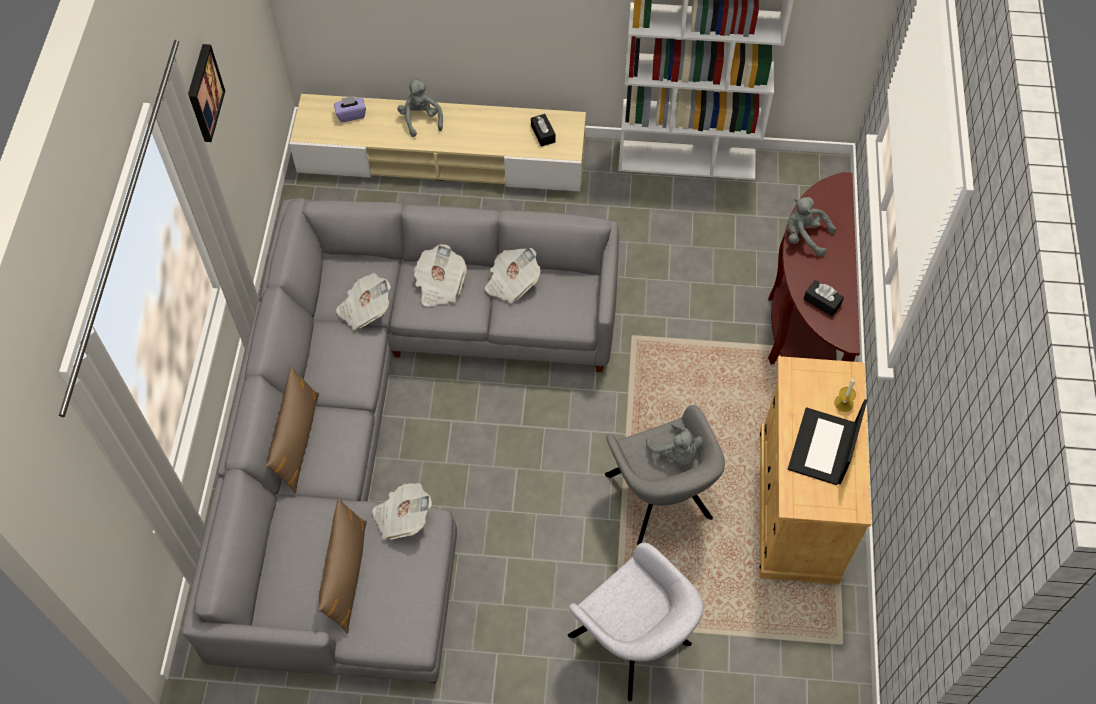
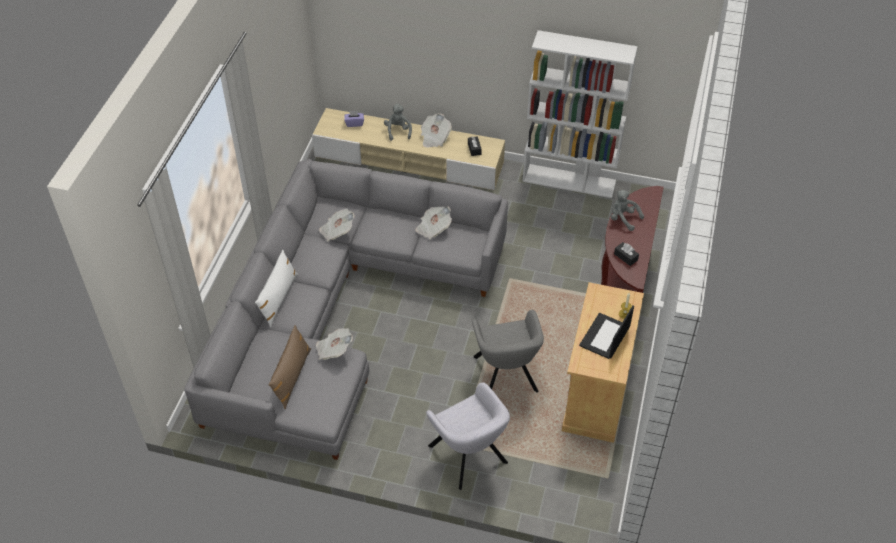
camera: 10 degrees right, 10 degrees down
(202, 93) = (258, 76): picture -> none
(297, 441) = (278, 298): brown pillow -> white pillow
(439, 285) = (387, 223): newspaper -> newspaper (434, 138)
(676, 453) = (516, 338): grey plush toy -> none

